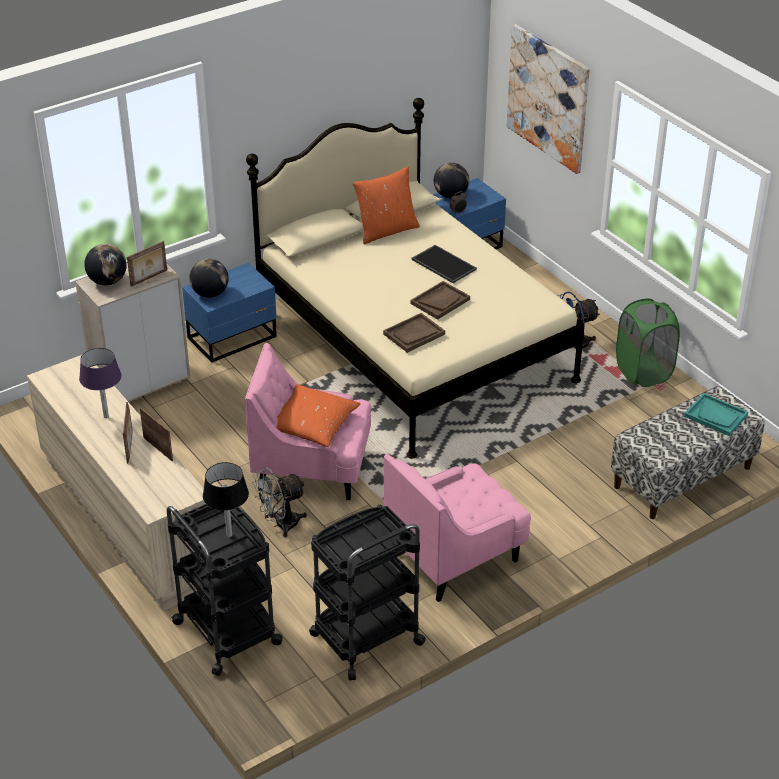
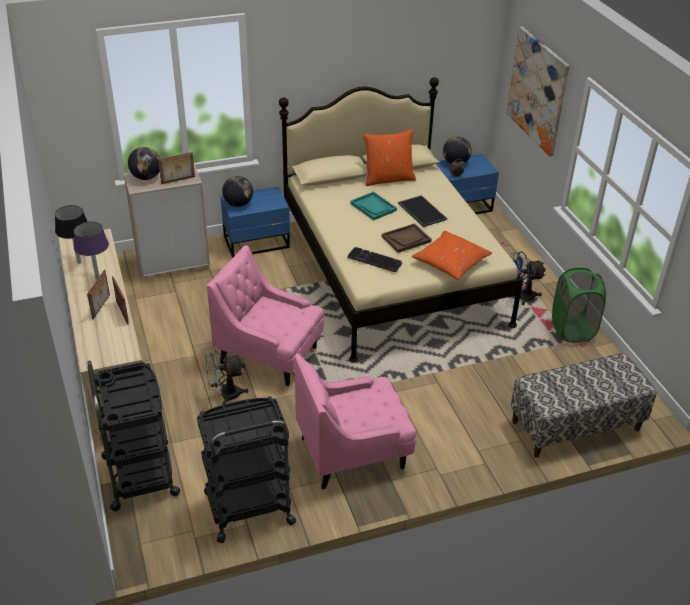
camera: 15 degrees right, 0 degrees up
(229, 535) = (136, 395): black table lamp -> black table lamp (79, 262)
(312, 424) = (268, 318): orange pillow -> orange pillow (450, 262)
(414, 334) = (373, 261): brown tray -> keyboard
(716, 416) = (612, 379): turquoise tray -> turquoise tray (373, 207)

